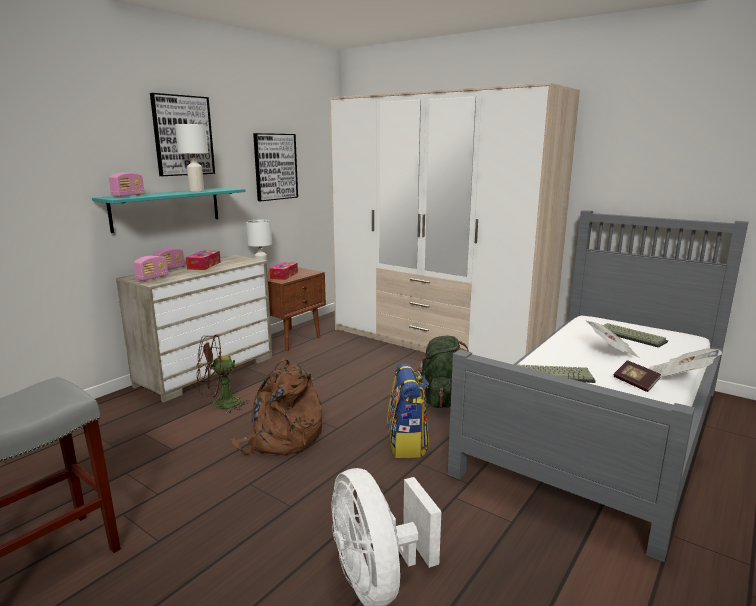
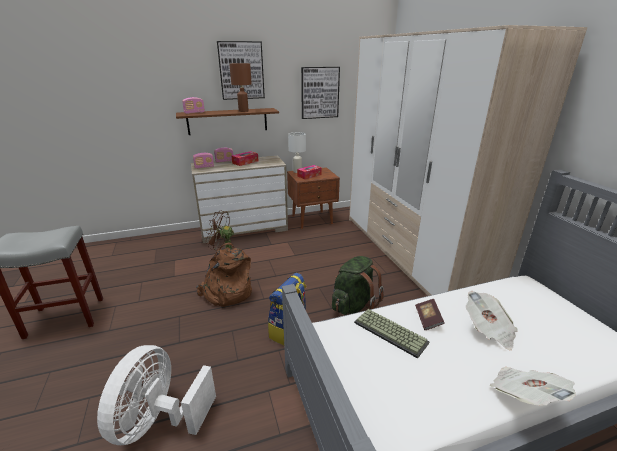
camera: 35 degrees right, 10 degrees up
(166, 208) = (227, 121): turquoise shelf -> brown shelf
(197, 191) = (243, 111): white table lamp -> brown table lamp
(632, 336) = (543, 321): keyboard -> none
(635, 383) = (458, 378): book -> book (428, 319)

